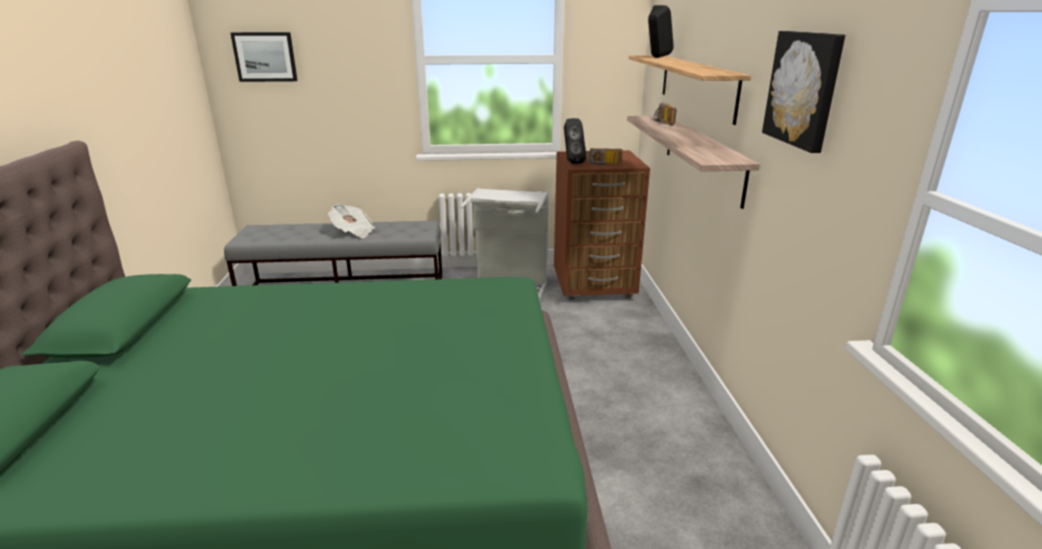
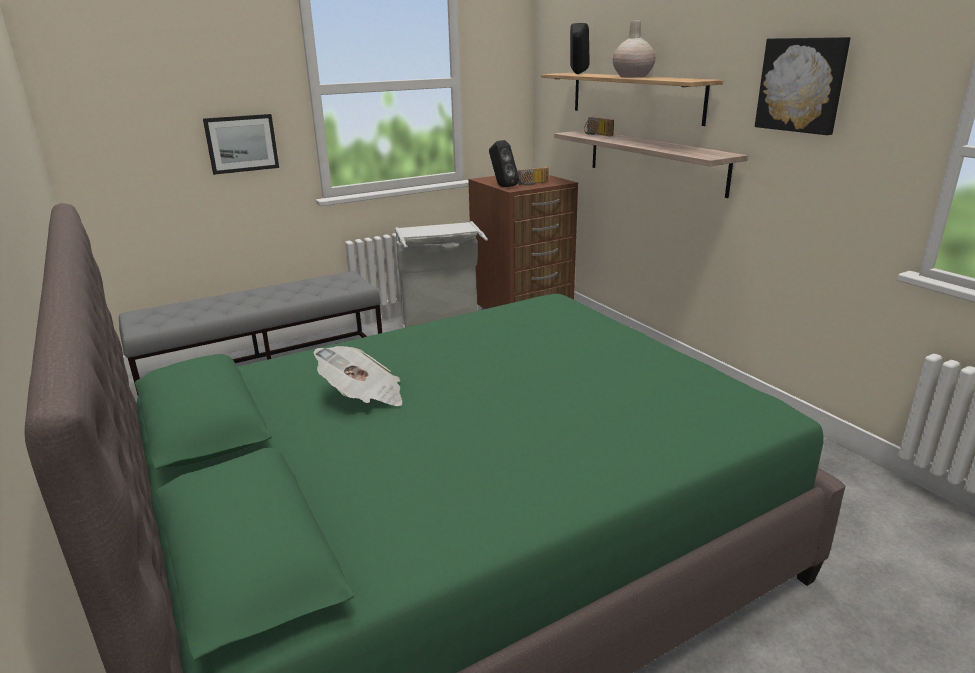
camera: 25 degrees left, 0 degrees up
(265, 57) = (123, 95): picture -> picture (241, 143)
(353, 232) = (274, 296): newspaper -> newspaper (363, 396)
(685, 64) = (632, 76): none -> beige vase

